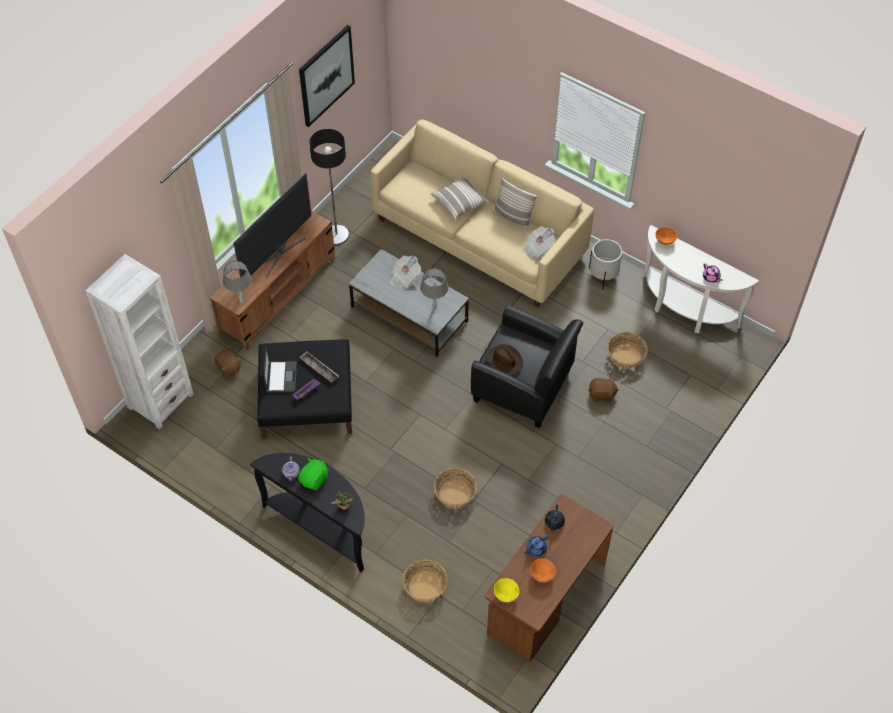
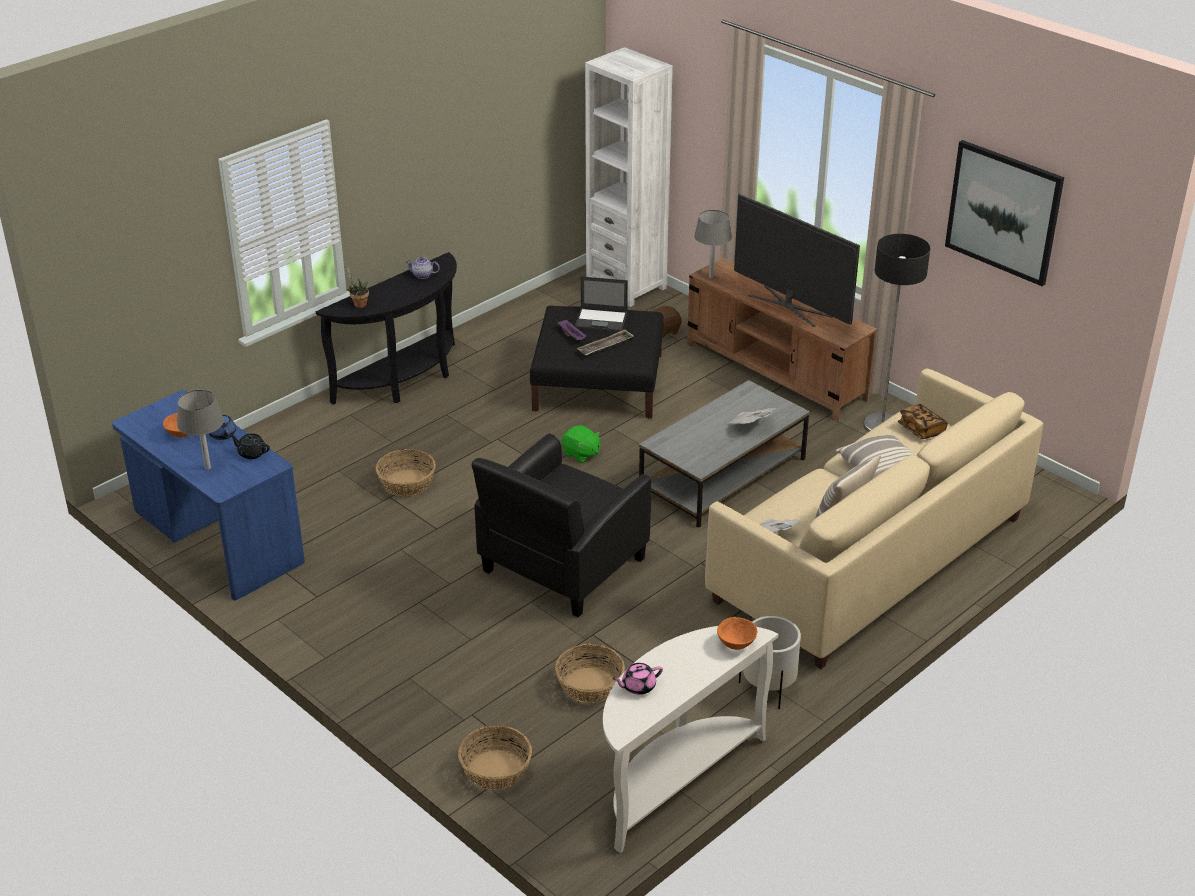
camera: 100 degrees right, 20 degrees down
(314, 479) = (406, 289): green plush toy -> green plush toy (581, 454)
(412, 185) = (921, 430): none -> book
(425, 587) = (285, 446): basket -> basket (495, 770)
(434, 308) = (687, 446): grey table lamp -> grey table lamp (208, 468)
(504, 361) = (564, 486): brown hat -> none
(505, 595) = (174, 404): yellow bowl -> none
(545, 597) = (215, 539): brown desk -> blue desk
(601, 395) = (522, 645): brown plush toy -> none

